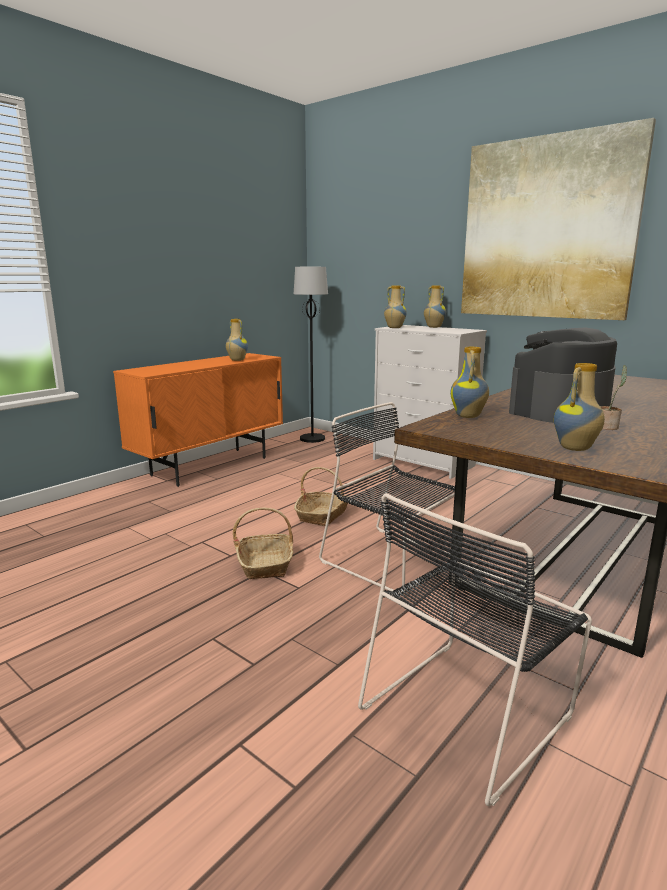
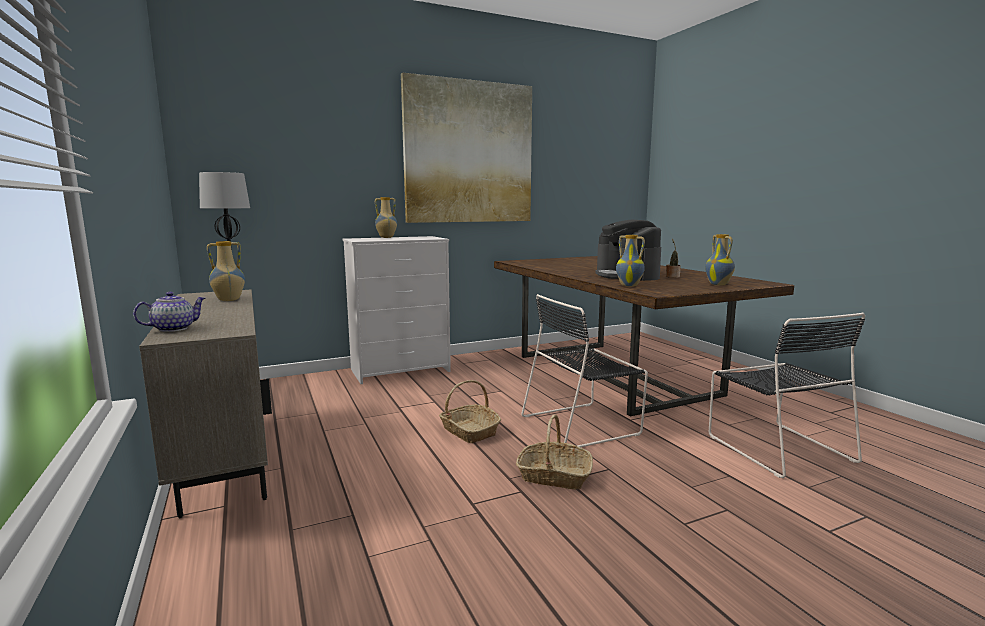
camera: 65 degrees left, 5 degrees down
(150, 367) = (174, 328): none -> teapot
(211, 466) = (226, 465): orange cabinet -> beige cabinet
(394, 328) = (367, 240): vase -> none

